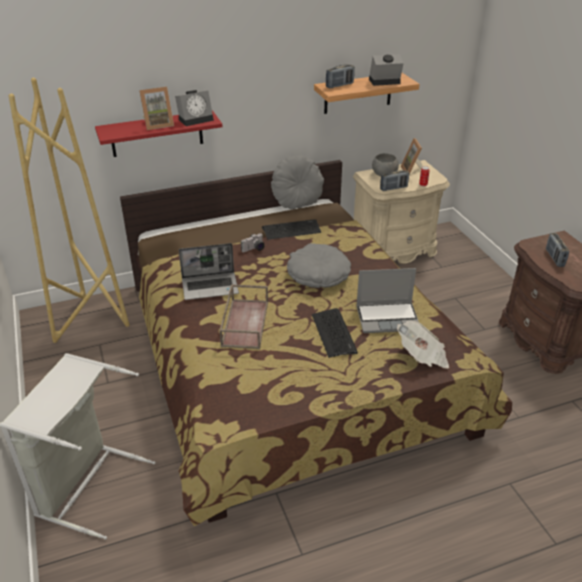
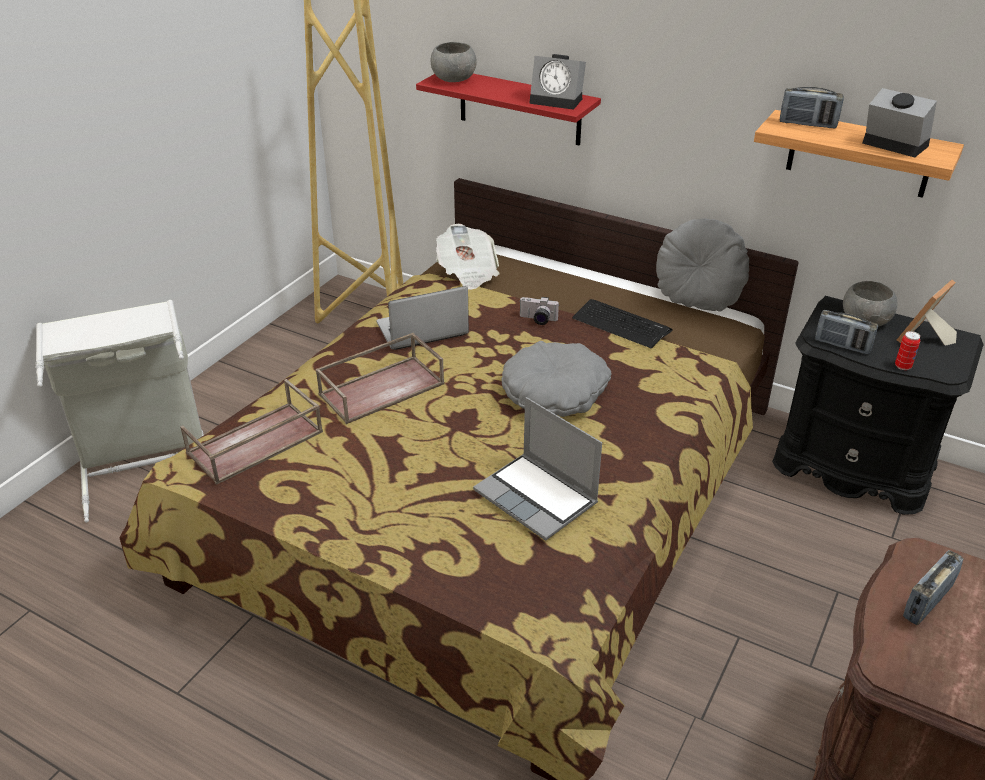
camera: 50 degrees right, 0 degrees up
(116, 130) = (454, 79): none -> grey bowl
(158, 124) = (505, 90): picture frame -> none
(210, 286) = (421, 330): laptop -> laptop turned 120 degrees clockwise
(234, 389) = (255, 444): none -> brown tray
(334, 333) = (445, 466): keyboard -> none
(395, 250) = (853, 468): beige nightstand -> black nightstand
(422, 356) = (491, 572): newspaper -> newspaper (468, 272)

